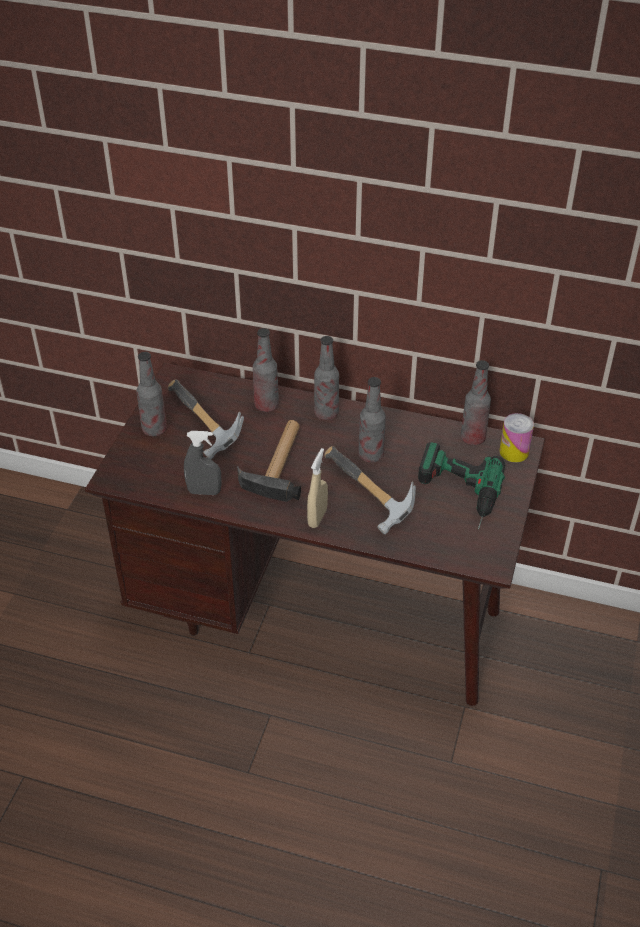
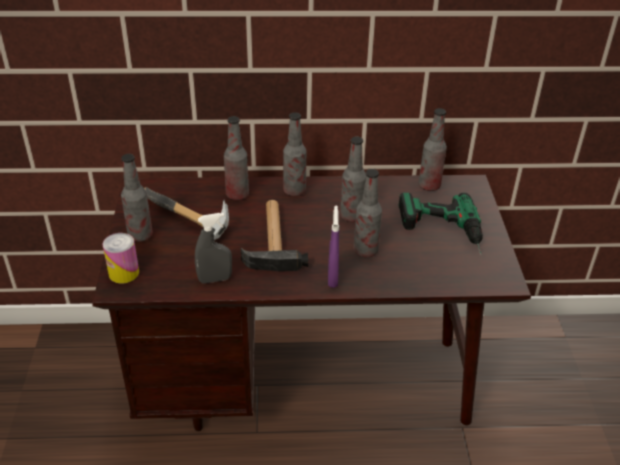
camera: 20 degrees left, 5 degrees down
(317, 517) = (332, 278): beige spray bottle -> purple spray bottle
(365, 496) = (365, 251): hammer -> bottle
(514, 452) = (468, 189): can -> can (124, 273)

